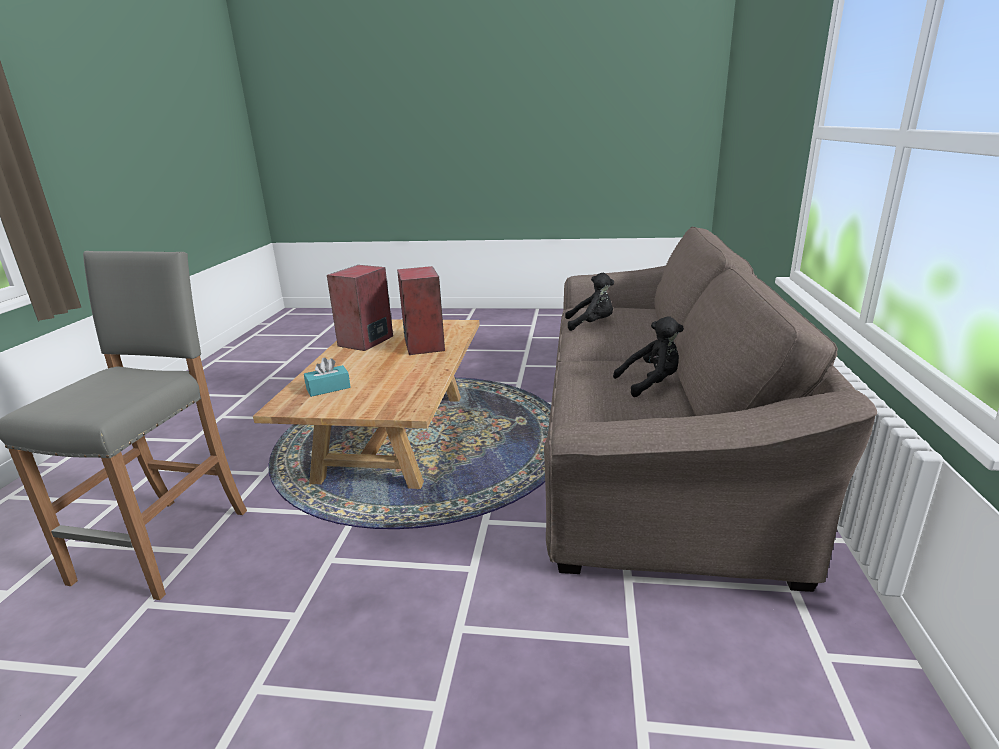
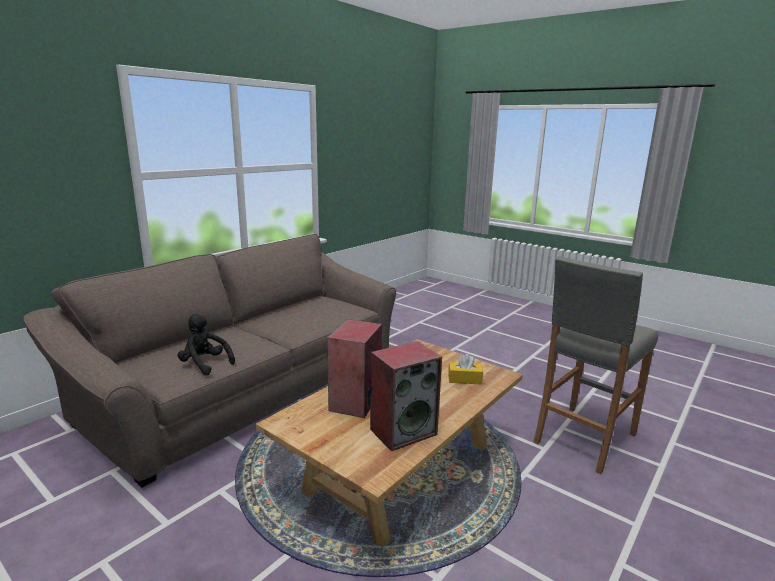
camera: 150 degrees left, 5 degrees down
(328, 388) = (464, 379): turquoise tissue box -> yellow tissue box
(651, 384) = (289, 313): black plush toy -> none

